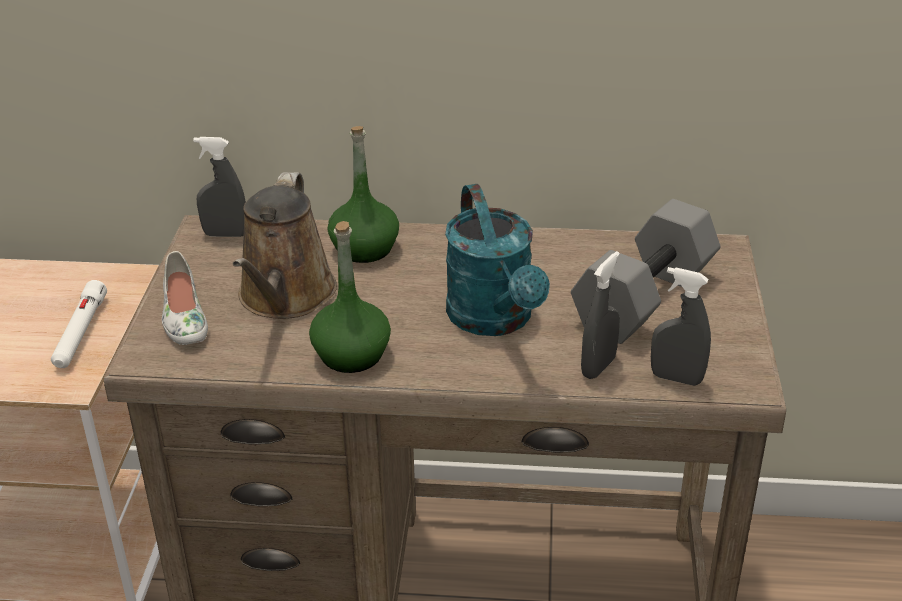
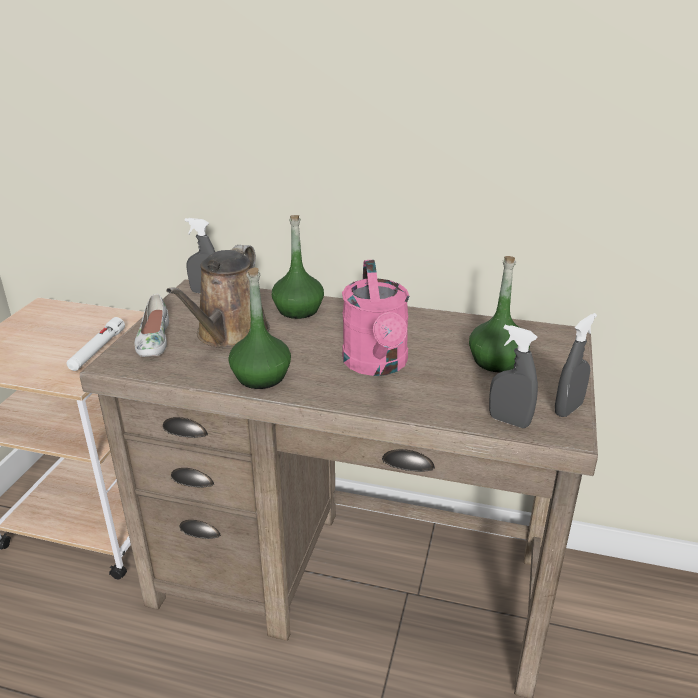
camera: 10 degrees right, 5 degrees down
(495, 320) = (377, 365): turquoise watering can -> pink watering can
(598, 367) = (447, 406): grey spray bottle -> grey spray bottle (568, 409)
(643, 297) = (496, 361): grey dumbbell -> green bottle

